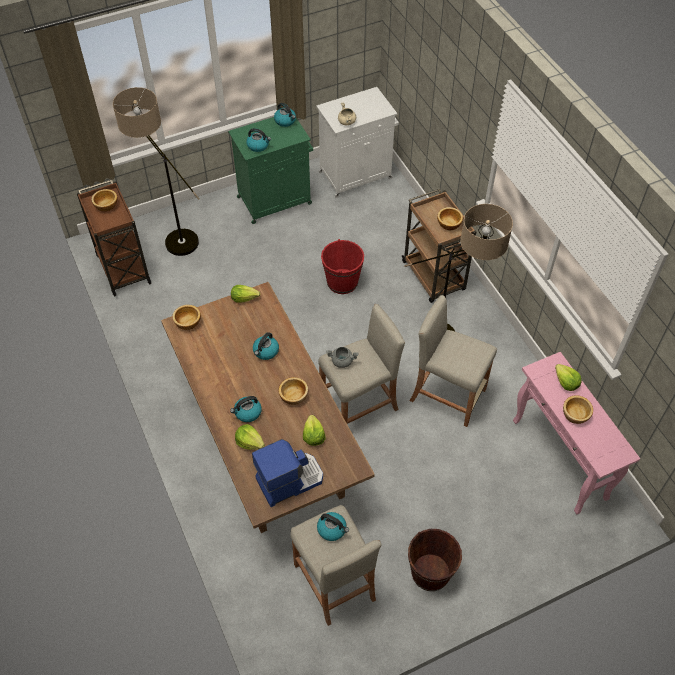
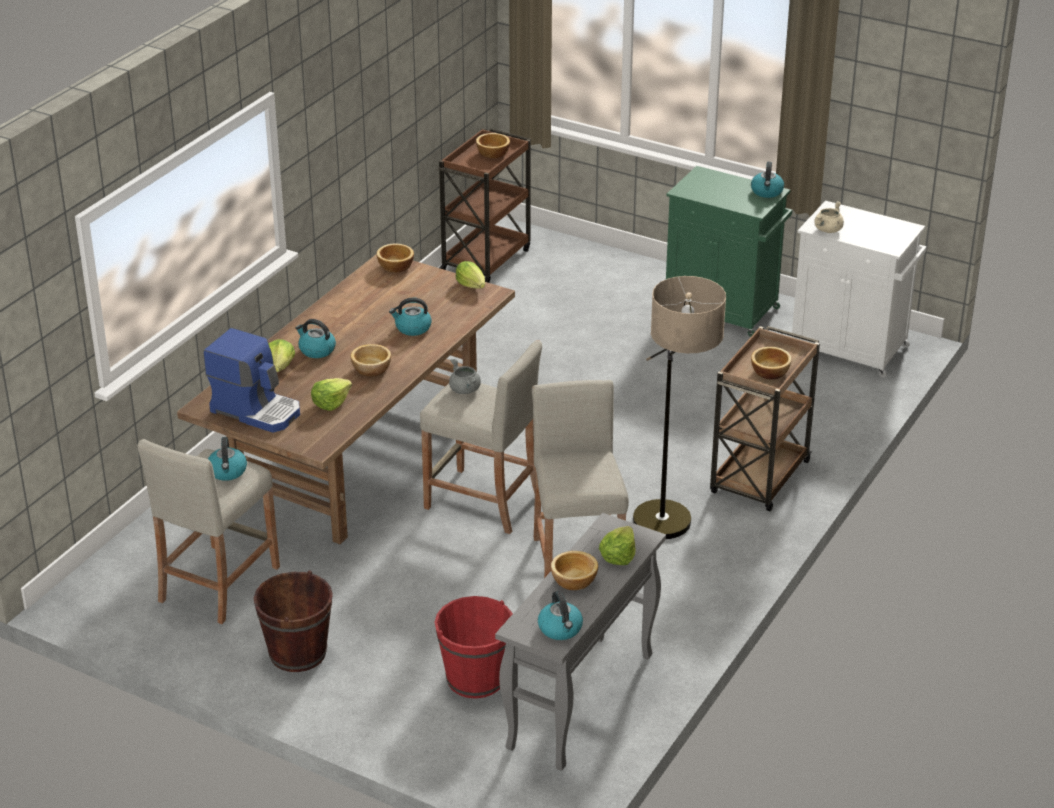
camera: 55 degrees right, 20 degrees down
(172, 236) = (571, 269): floor lamp -> none
(258, 145) = (700, 192): kettle -> kettle (560, 629)
(342, 282) = (657, 412): red bucket -> red bucket (475, 679)
(560, 460) = (580, 702): pink console table -> grey console table

